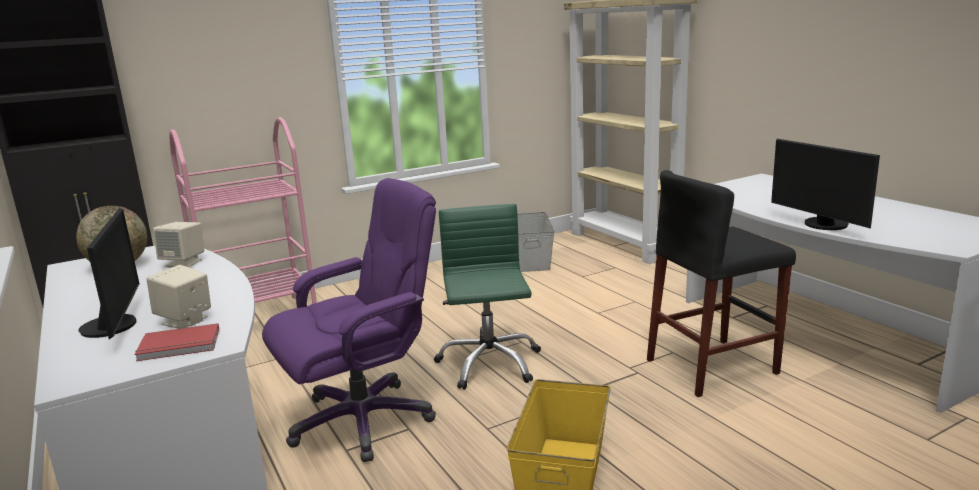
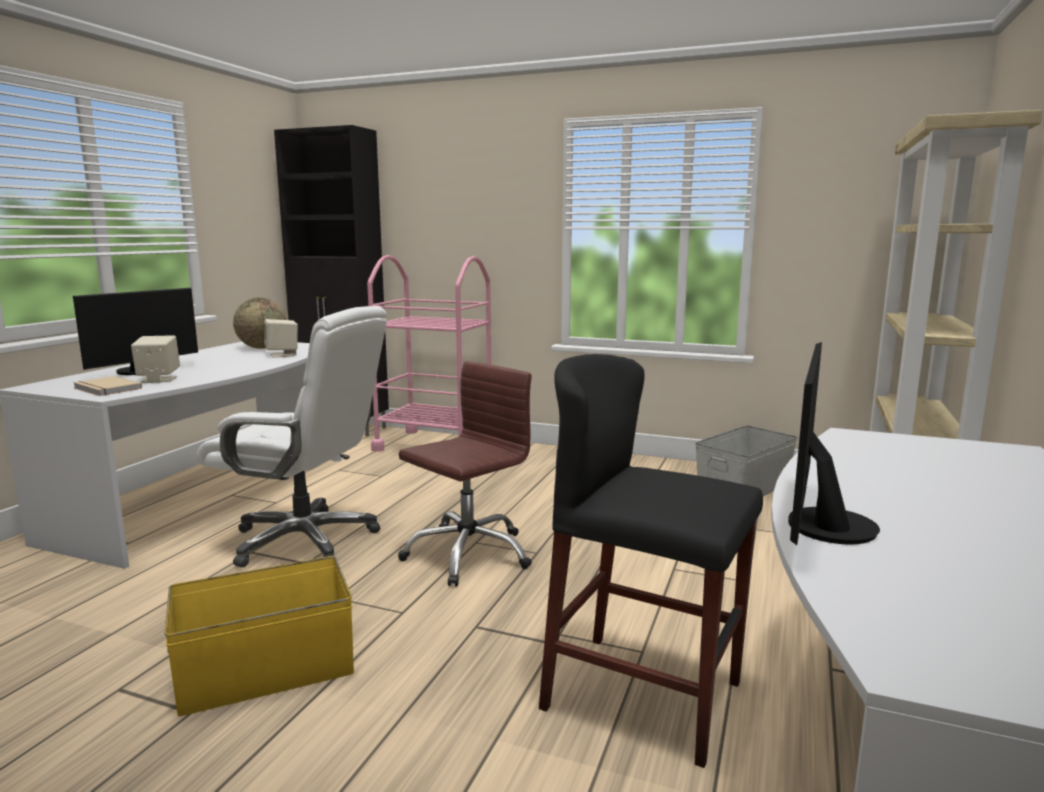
camera: 50 degrees right, 5 degrees down
(179, 346) = (106, 389): red book -> beige book
(363, 420) = (305, 540): purple office chair -> white office chair
(489, 363) = (467, 554): green office chair -> brown office chair

